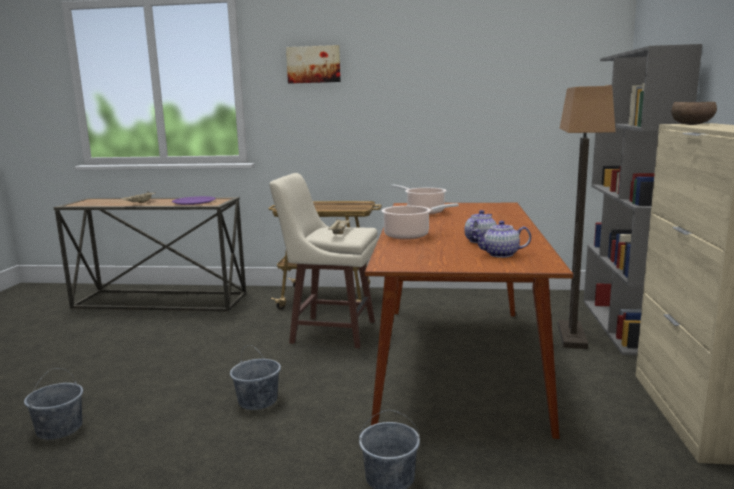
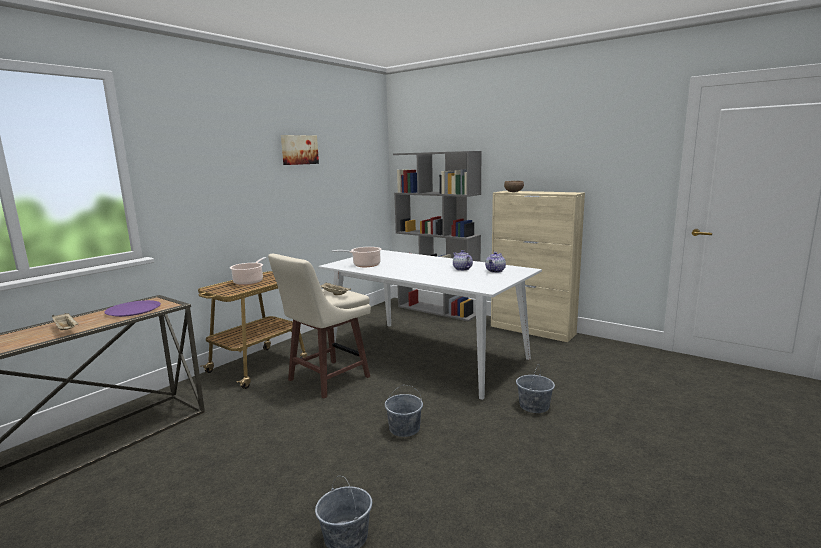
camera: 60 degrees left, 0 degrees up
(313, 64) = (203, 152): picture -> picture (299, 150)
(409, 235) = (425, 276): cooking pot -> cooking pot (249, 282)
(458, 361) = (428, 355): brown dining table -> white dining table
(571, 336) = (434, 323): floor lamp -> none

